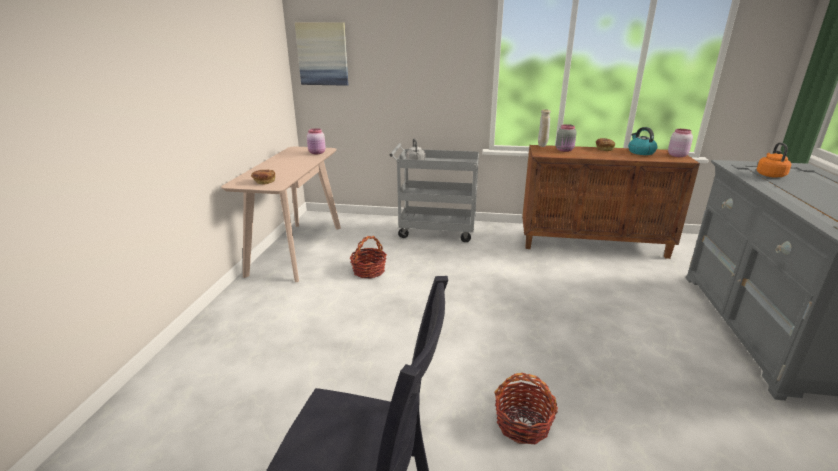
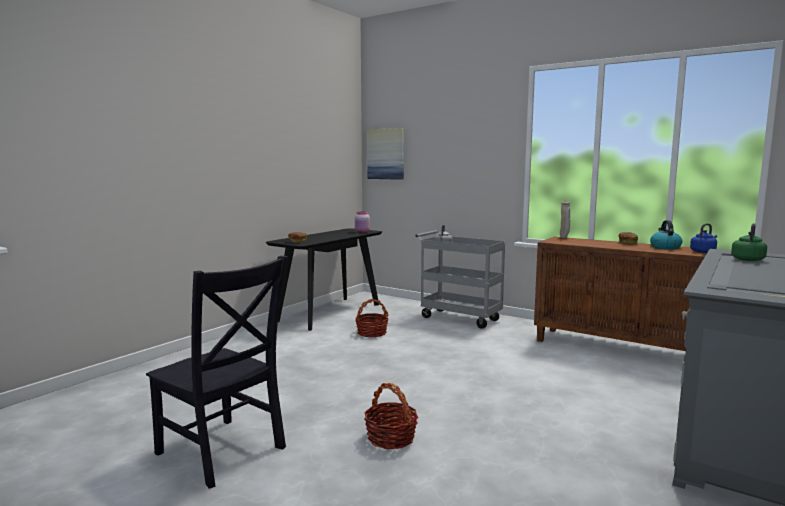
camera: 25 degrees right, 15 degrees down
(296, 249) = (329, 312): beige console table -> black console table
(565, 150) = (581, 241): grey jar -> none
(676, 155) = (703, 251): pink jar -> blue kettle
(770, 175) = (748, 259): orange kettle -> green kettle

